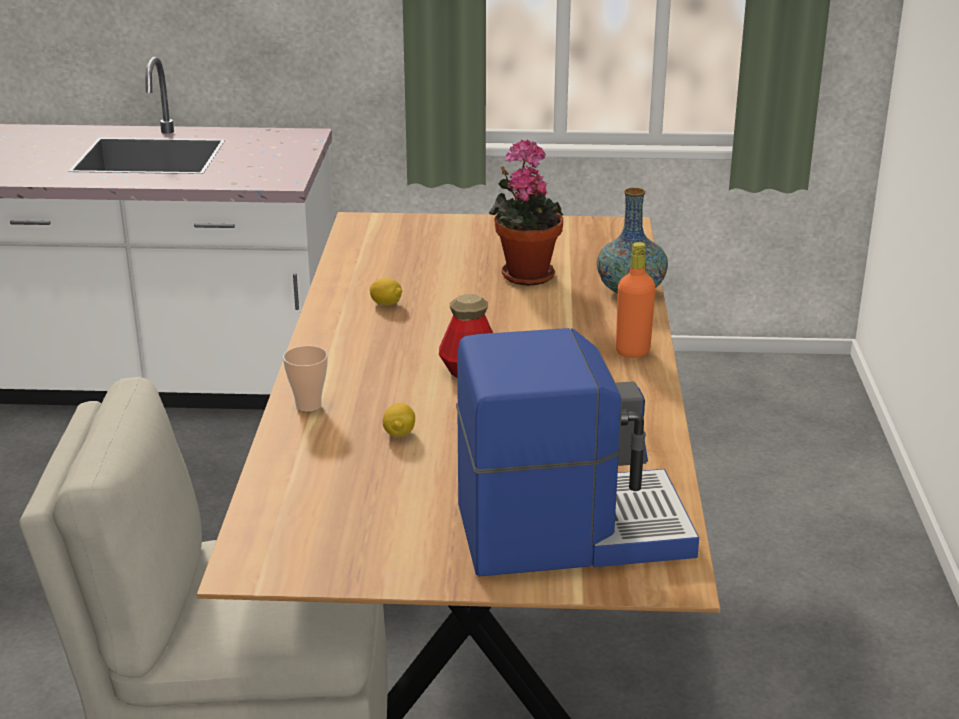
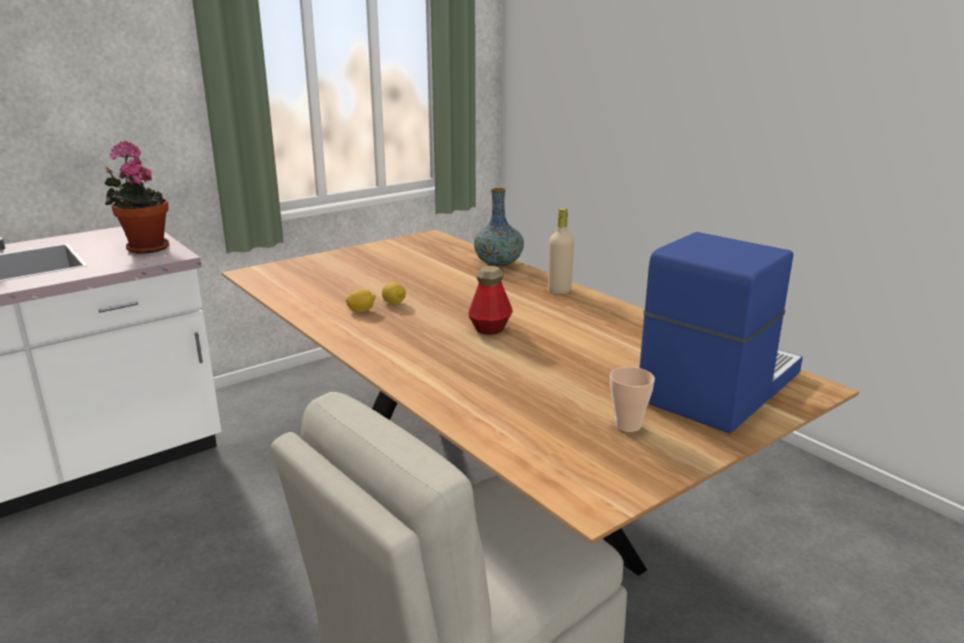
camera: 40 degrees left, 5 degrees down
(308, 405) = (424, 384): cup -> cup (628, 426)
(399, 433) = (518, 376): lemon -> lemon (394, 303)
(525, 274) = (420, 271): potted plant -> potted plant (145, 247)
(632, 351) = (559, 290): orange bottle -> beige bottle

